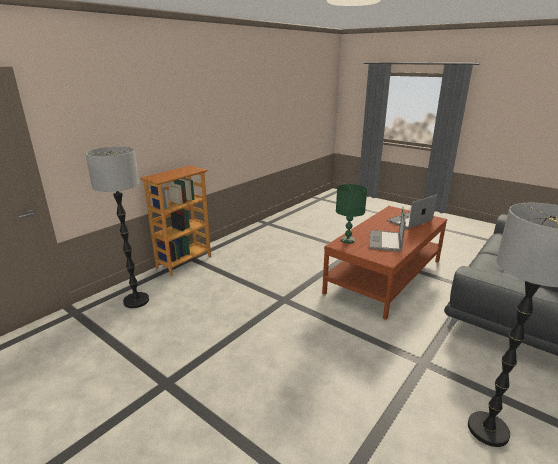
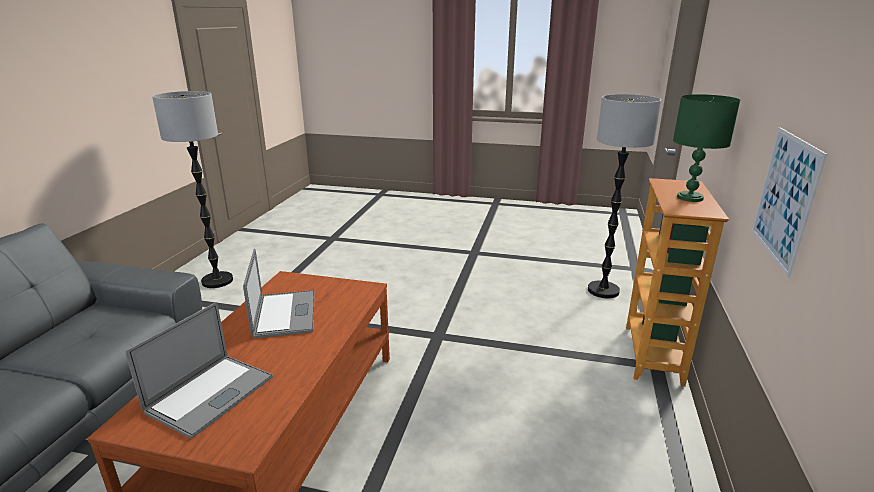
camera: 155 degrees right, 0 degrees up
(221, 133) = (784, 198): none -> picture
(348, 240) = (352, 300): green table lamp -> green table lamp (689, 198)

